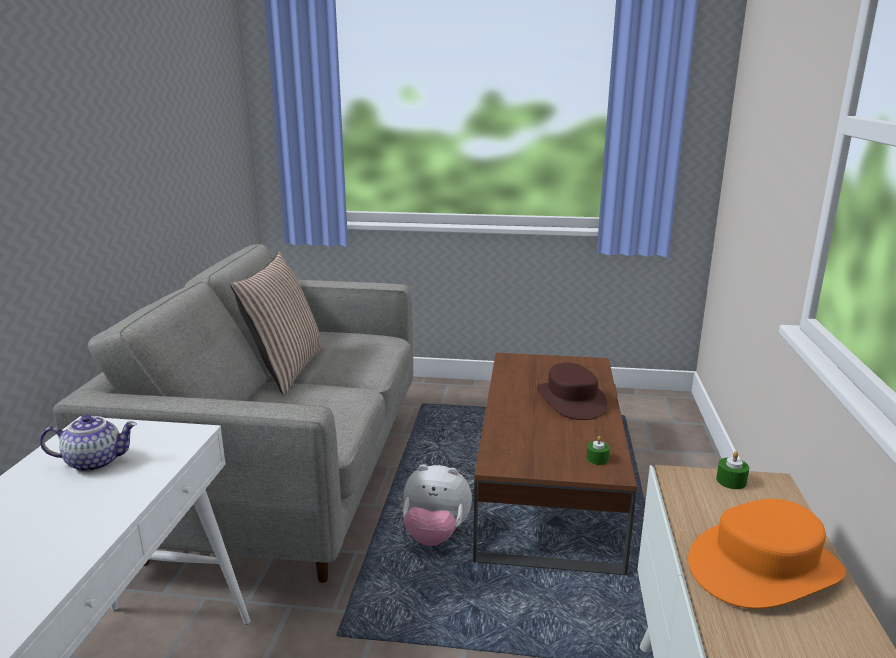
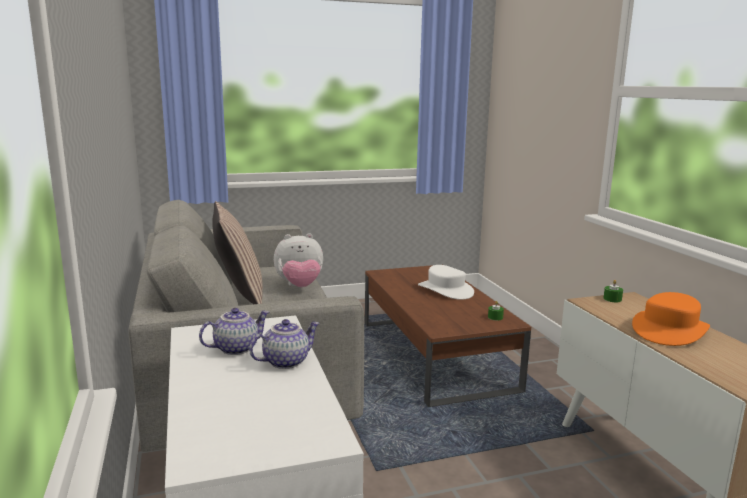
camera: 25 degrees left, 5 degrees down
(115, 495) = (286, 361): none -> teapot
(435, 535) = (388, 398): plush toy -> plush toy (299, 286)
(571, 400) = (445, 290): brown hat -> white hat

